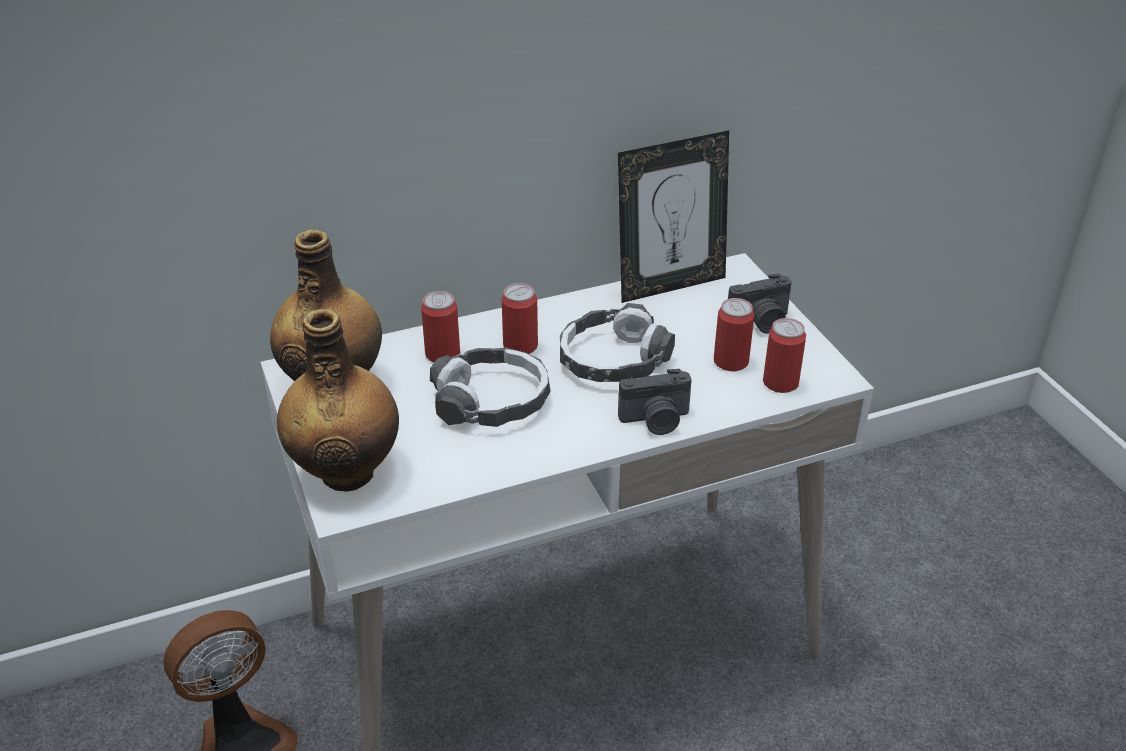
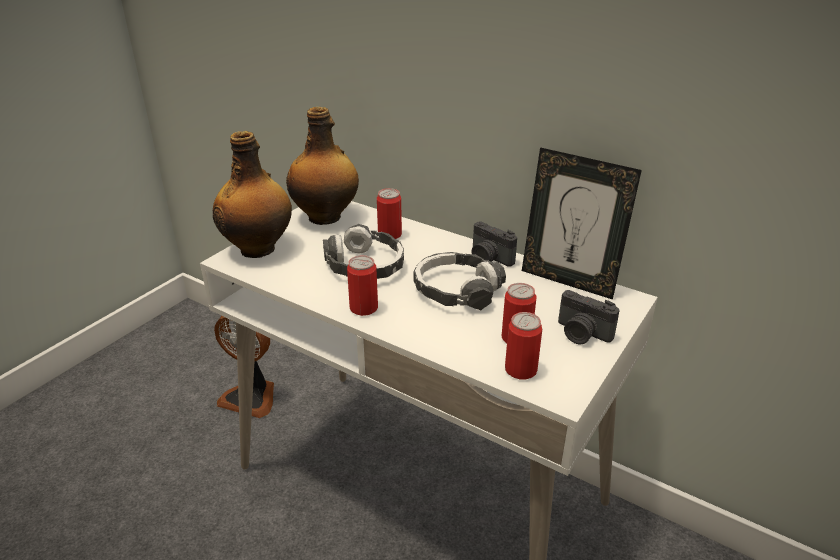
camera: 55 degrees right, 5 degrees down
(520, 346) = (428, 254): can -> can (363, 308)
(656, 421) = (412, 331): camera -> camera (488, 259)

